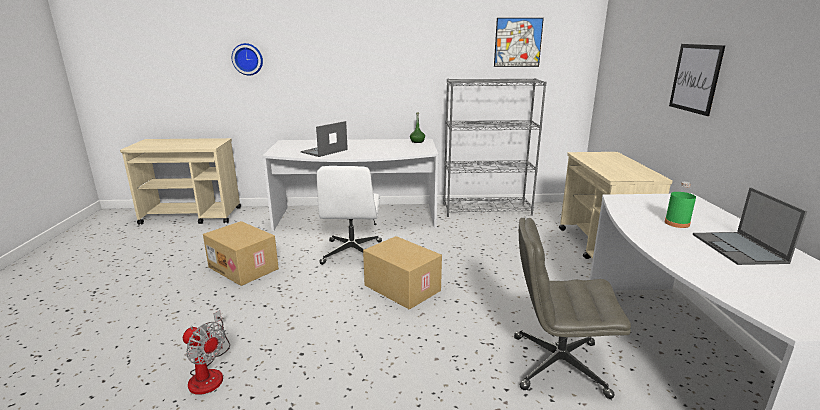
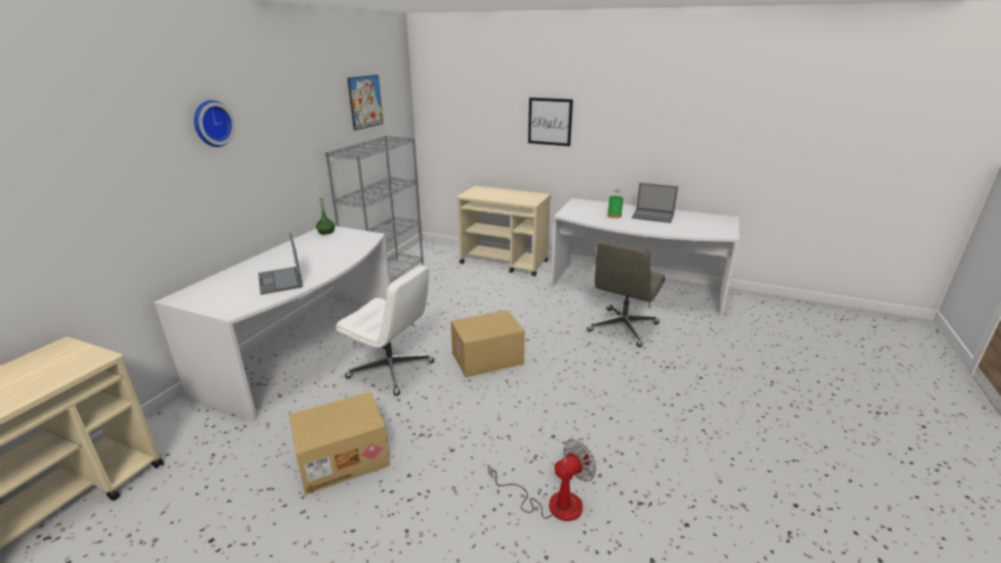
camera: 65 degrees left, 5 degrees up
(248, 59) = (61, 185): wall clock -> wall clock (211, 123)

